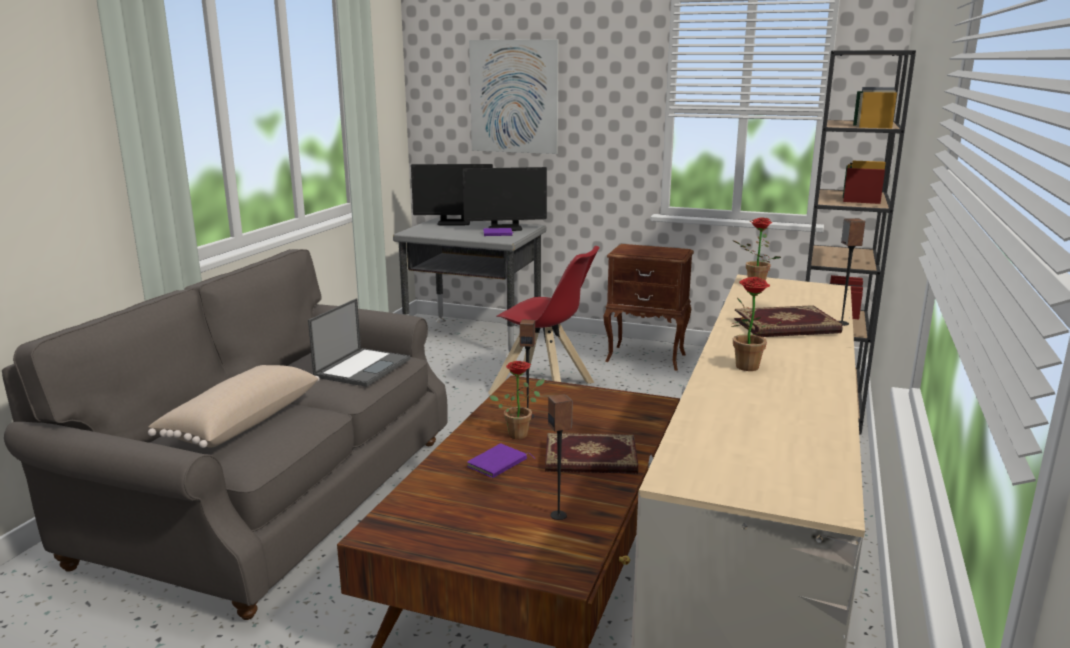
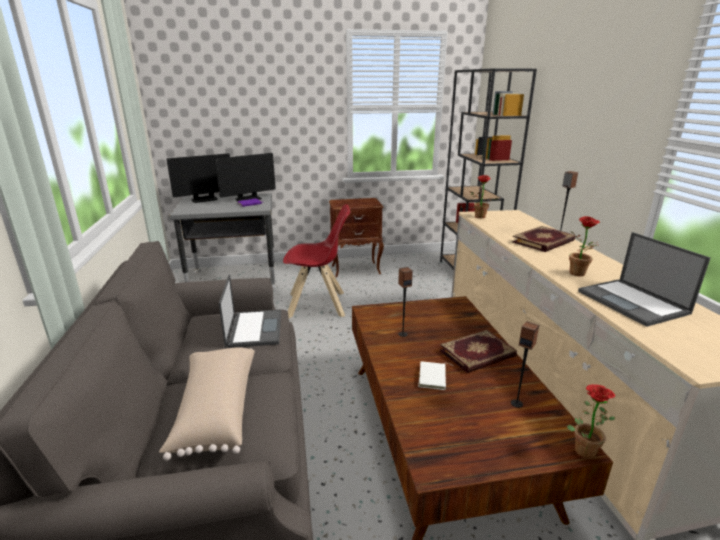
camera: 30 degrees left, 5 degrees up
(498, 464) = (433, 377): purple book -> white book
(514, 97) = (237, 103): picture -> none
(520, 433) = (415, 348): potted plant -> potted plant (583, 448)
(752, 409) = (633, 302): none -> laptop

